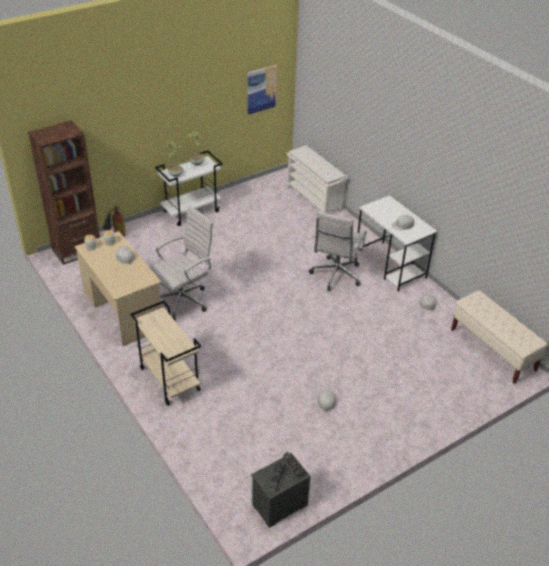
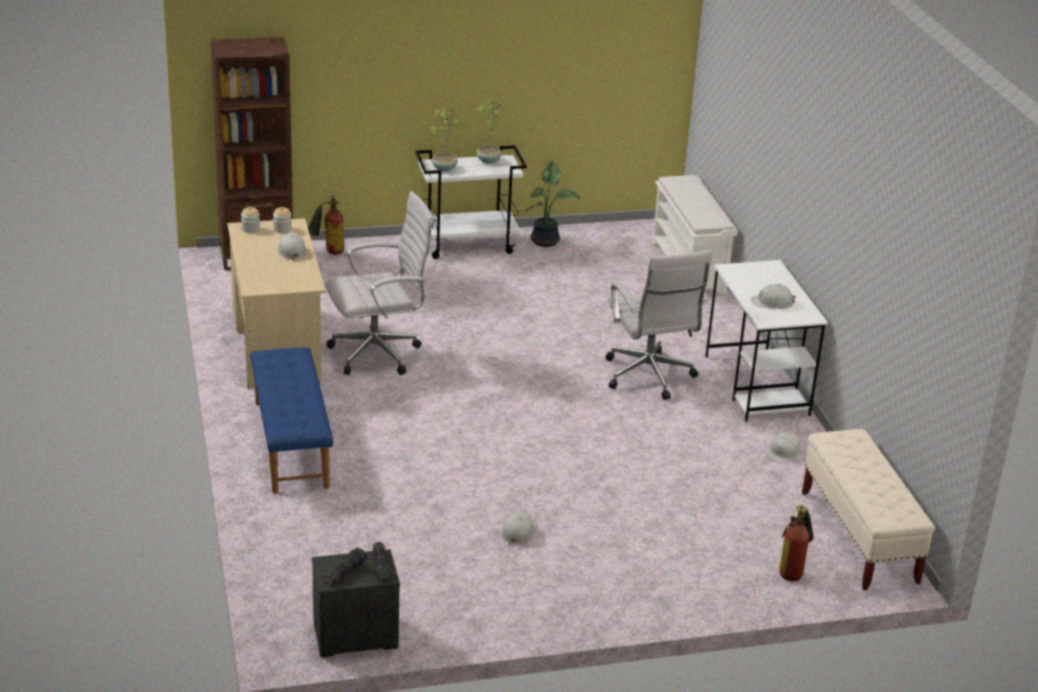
camera: 20 degrees right, 10 degrees down
(169, 379) = (290, 444): beige cart -> blue bench
(232, 198) = (546, 241): none -> potted plant
(261, 89) = (628, 61): picture -> none
(335, 276) = (649, 378): white office chair -> white office chair turned 60 degrees counterclockwise
(474, 381) = (794, 570): none -> fire extinguisher

